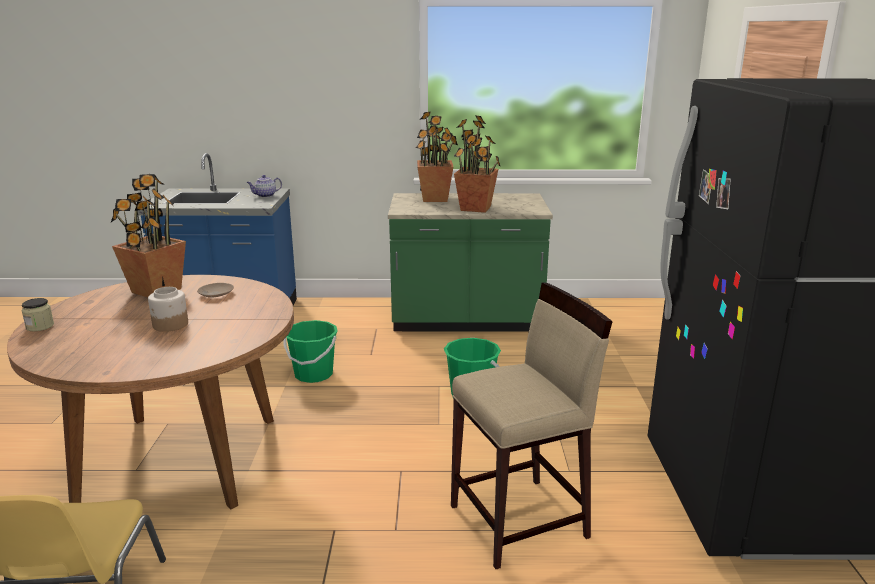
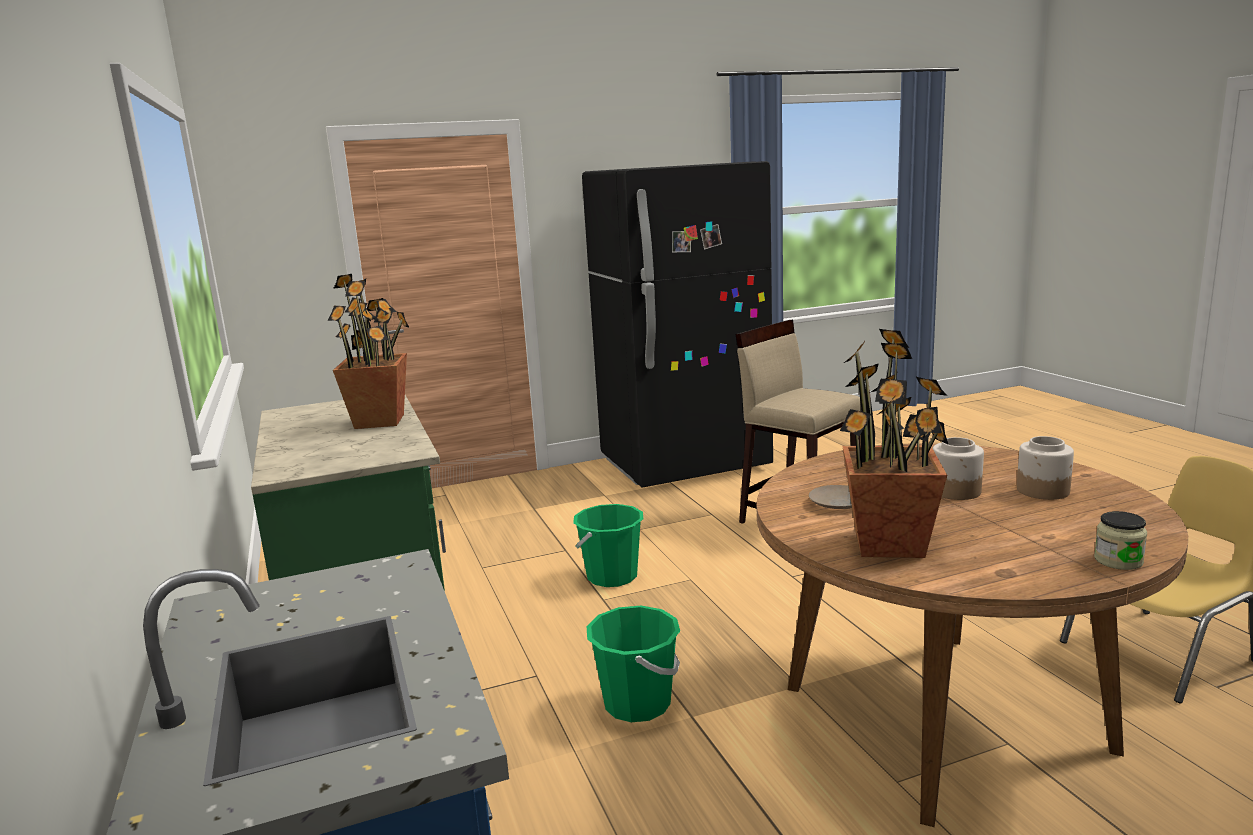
camera: 110 degrees left, 5 degrees down
(120, 347) = (1043, 491): none -> jar
(265, 196) = (286, 597): teapot -> none
(435, 199) = (310, 450): potted plant -> none

